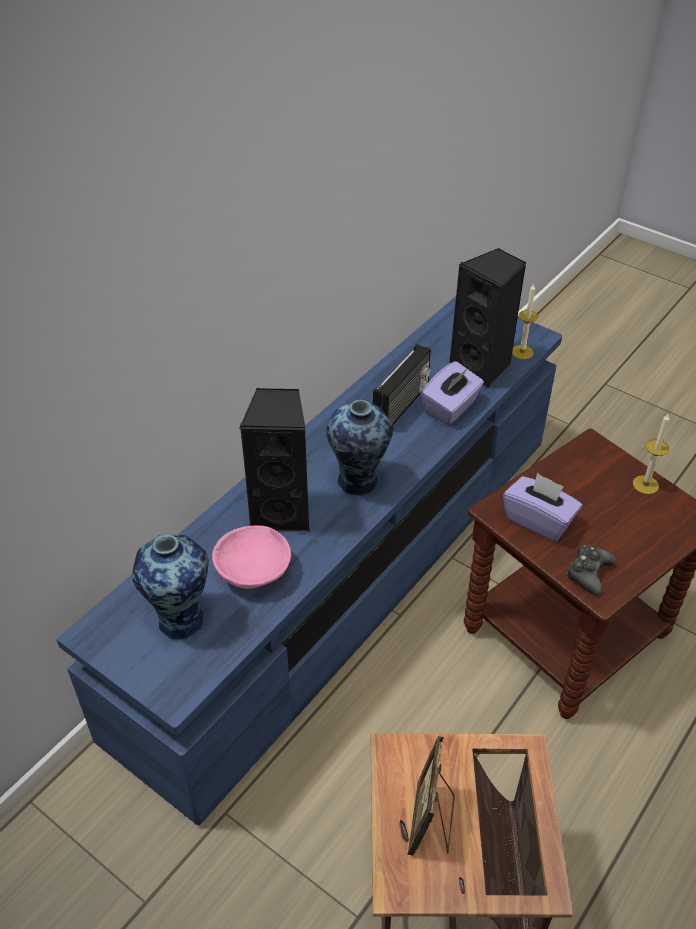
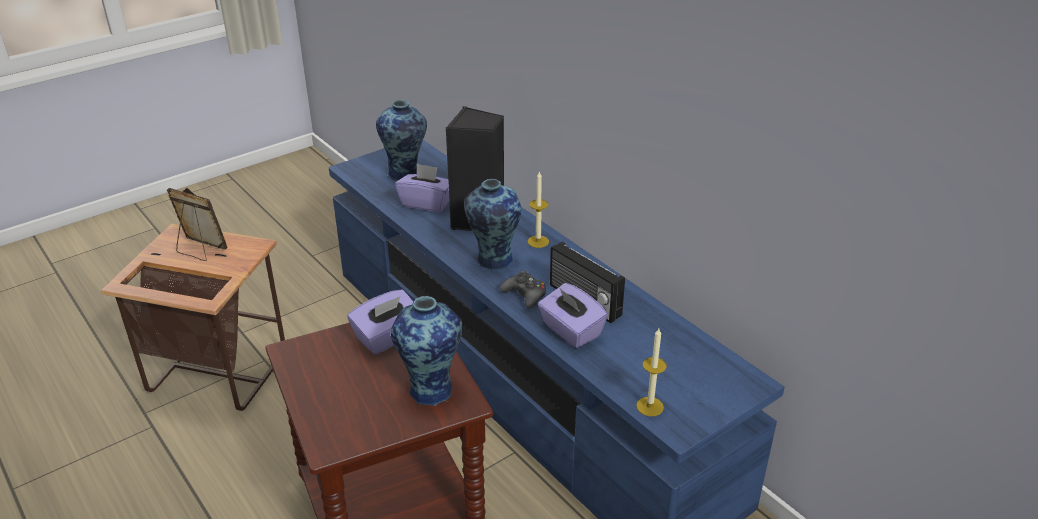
camera: 105 degrees right, 10 degrees down
(254, 572) = (427, 203): pink bowl -> purple tissue box
(483, 367) = (629, 368): black speaker -> none
(588, 573) = (314, 350): black game controller -> black game controller (525, 295)
(589, 470) = (431, 389): none -> vase
(645, 485) = (391, 423): candle -> candle (538, 241)

